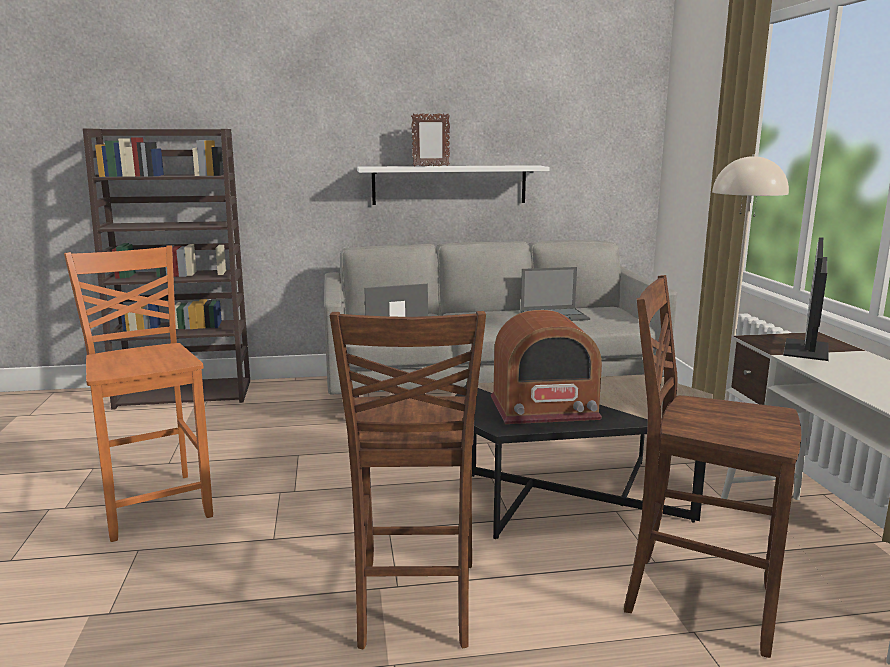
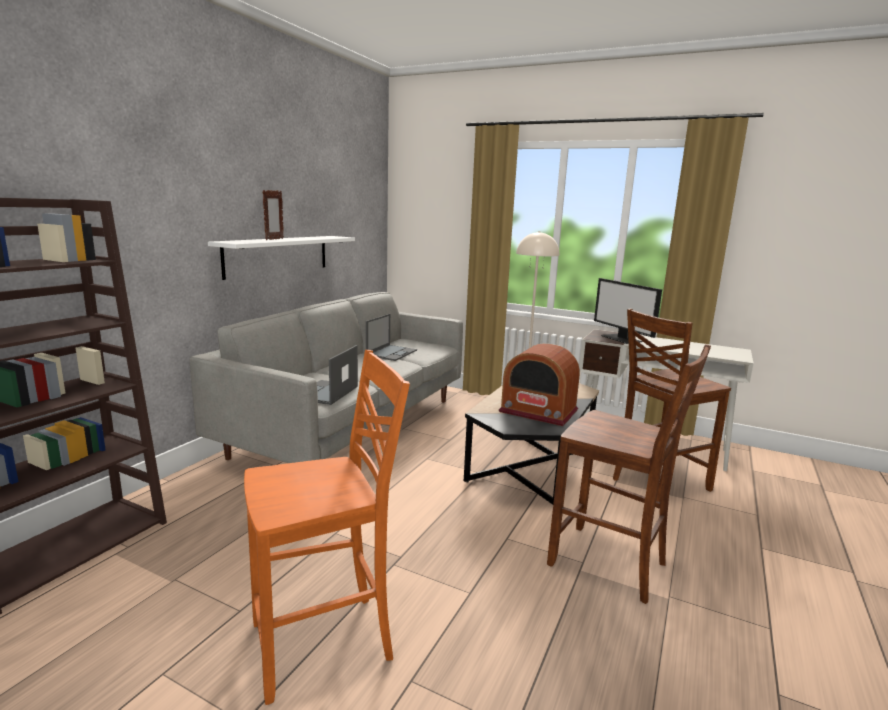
camera: 55 degrees left, 0 degrees up
(156, 503) = (325, 643): orange chair -> orange chair turned 150 degrees clockwise
(544, 409) = (538, 411): radio -> radio turned 90 degrees clockwise

